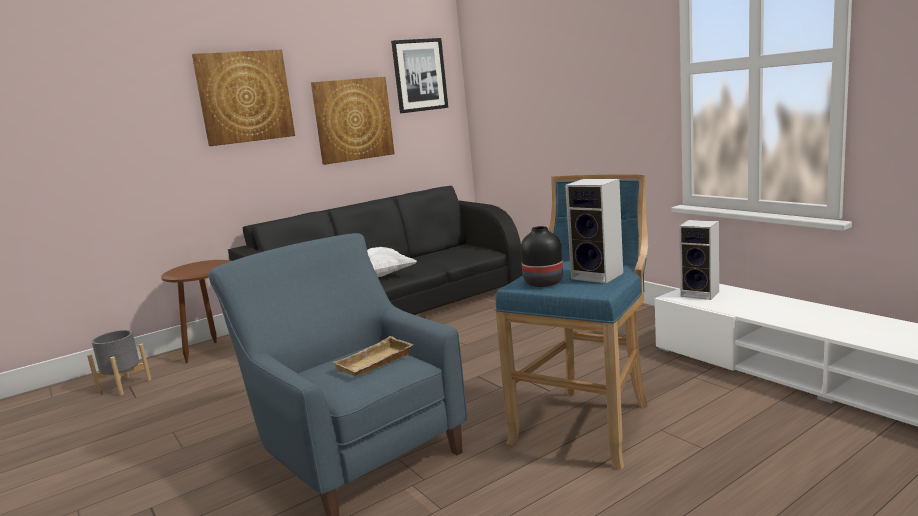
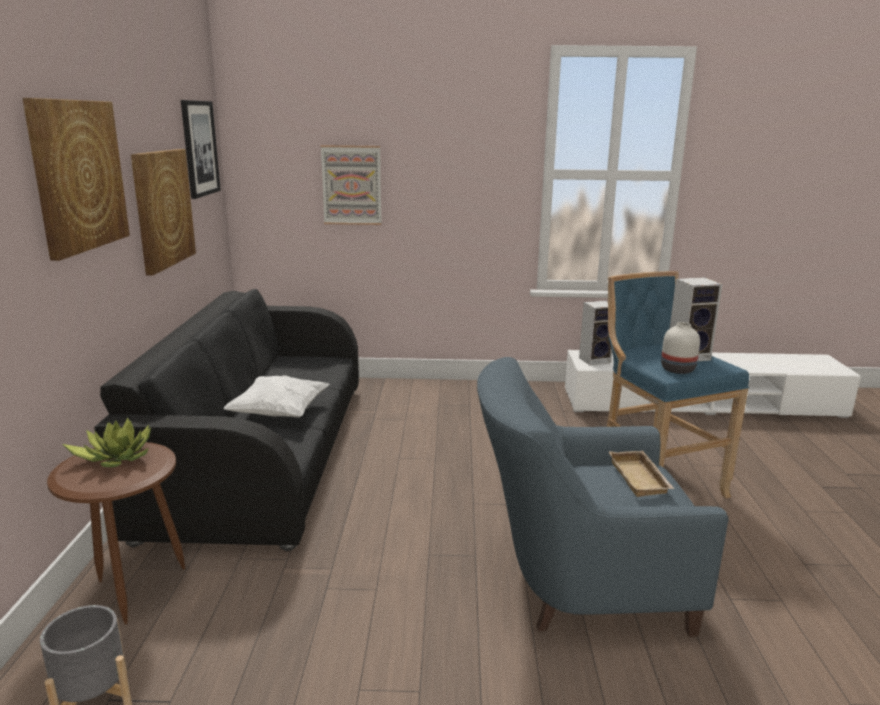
camera: 55 degrees left, 5 degrees up
(207, 265) = (116, 457): none -> potted plant
(533, 97) = (351, 185): none -> picture
(544, 283) = (678, 369): black vase -> white vase

